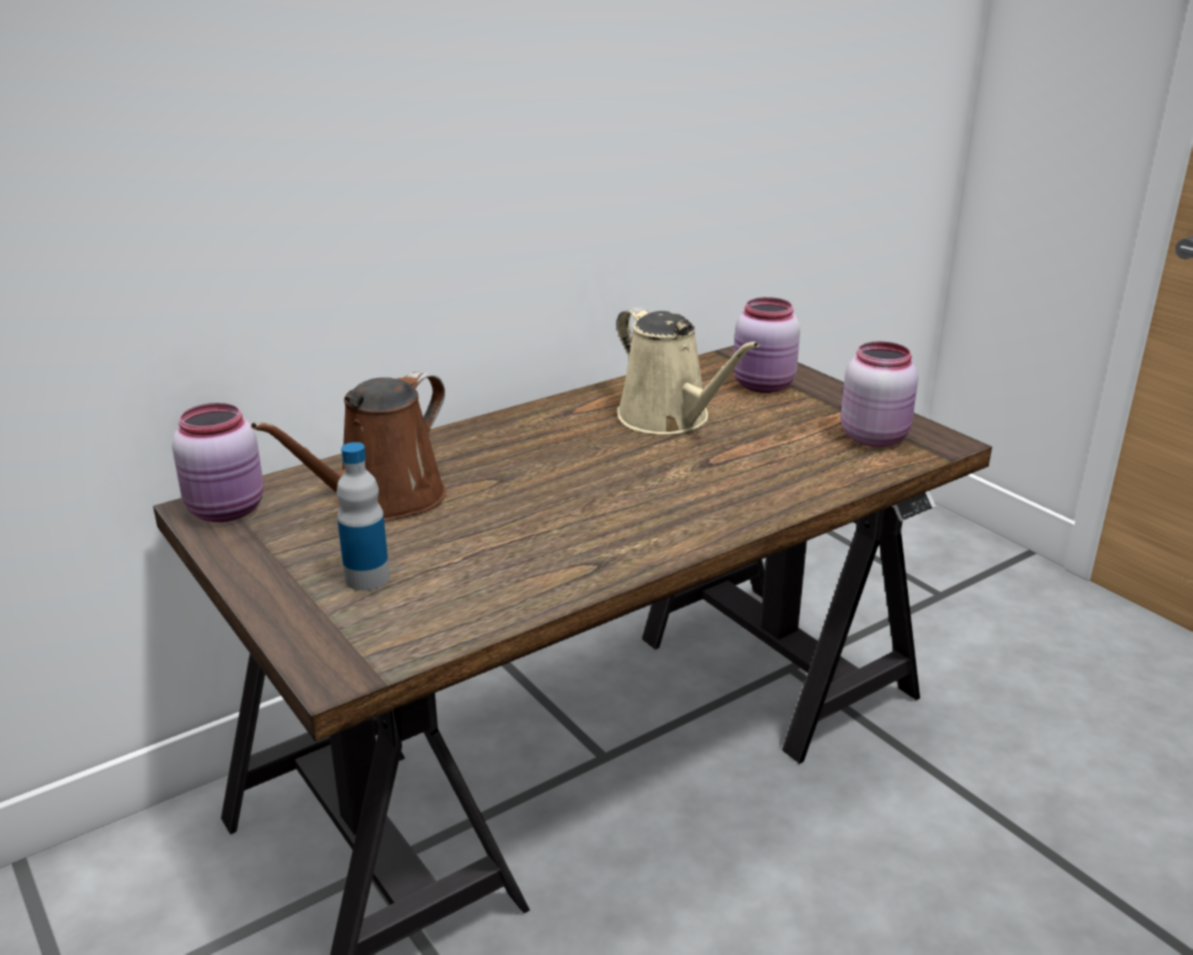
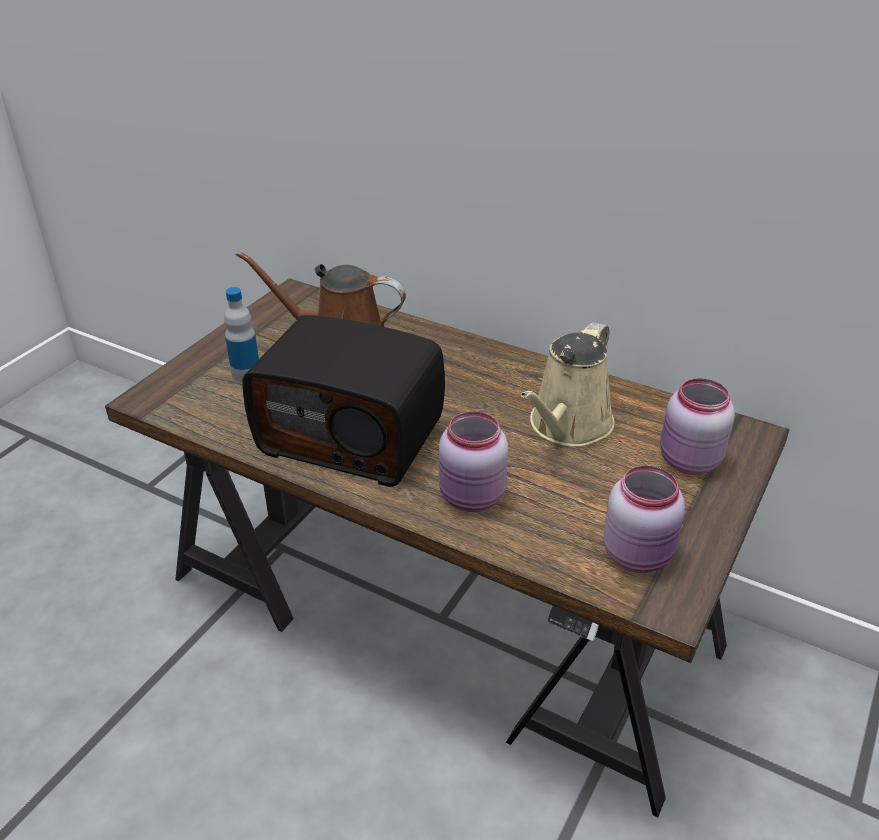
camera: 65 degrees right, 10 degrees up
(228, 510) = (296, 301): pink jar -> pink jar (472, 498)
(583, 530) = (353, 436): none -> radio

